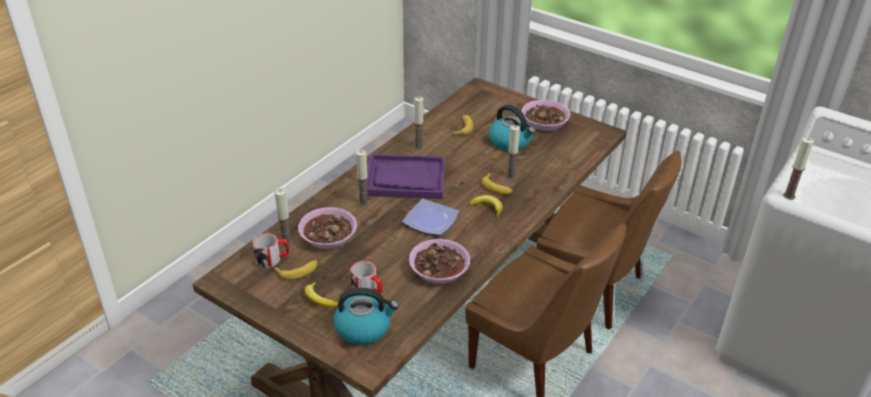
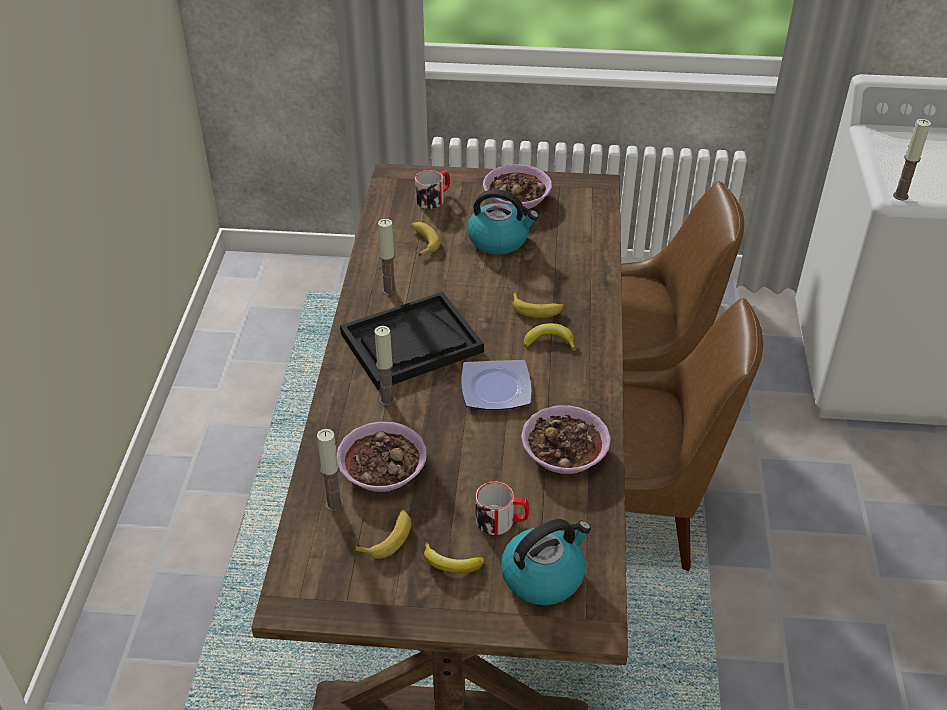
camera: 30 degrees left, 5 degrees up
(272, 258) = (335, 536): mug -> mug (434, 198)
(405, 179) = (411, 343): purple tray -> black tray
(511, 177) = (540, 288): candle -> none

